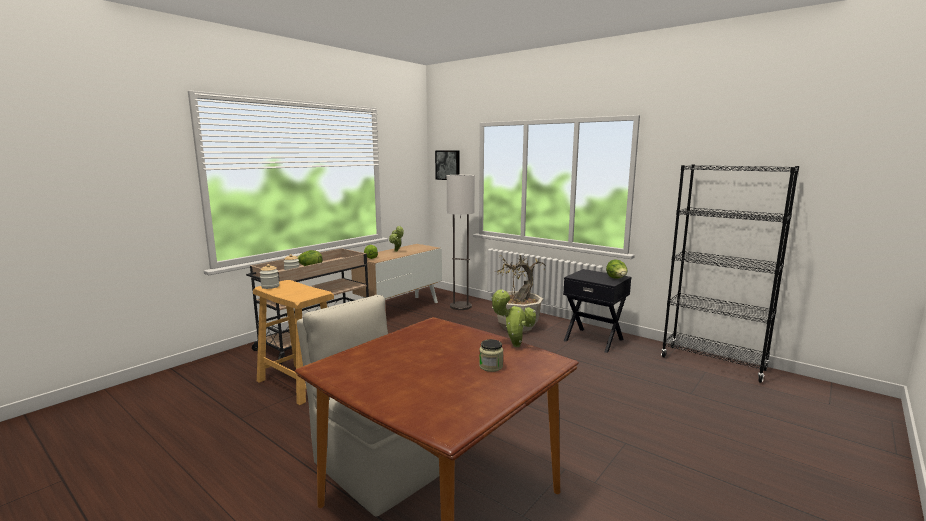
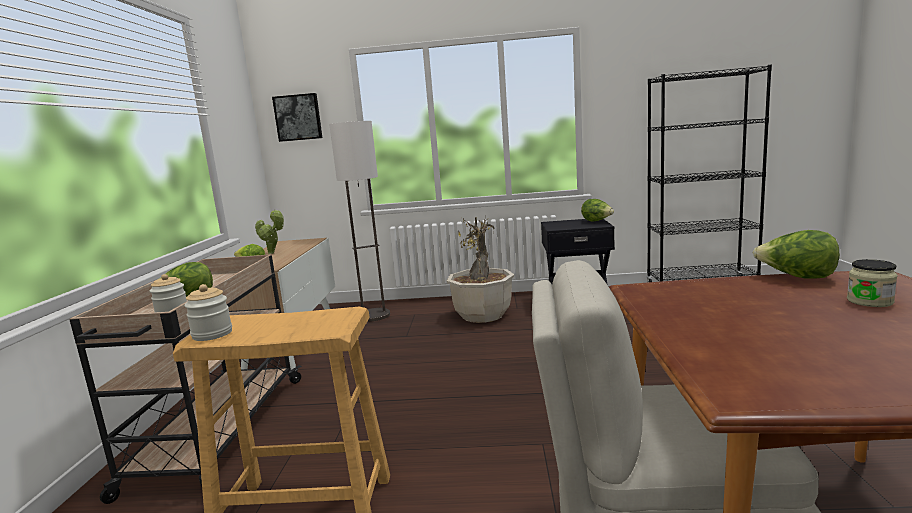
camera: 35 degrees left, 0 degrees up
(513, 345) = (796, 277): potted plant -> lettuce

